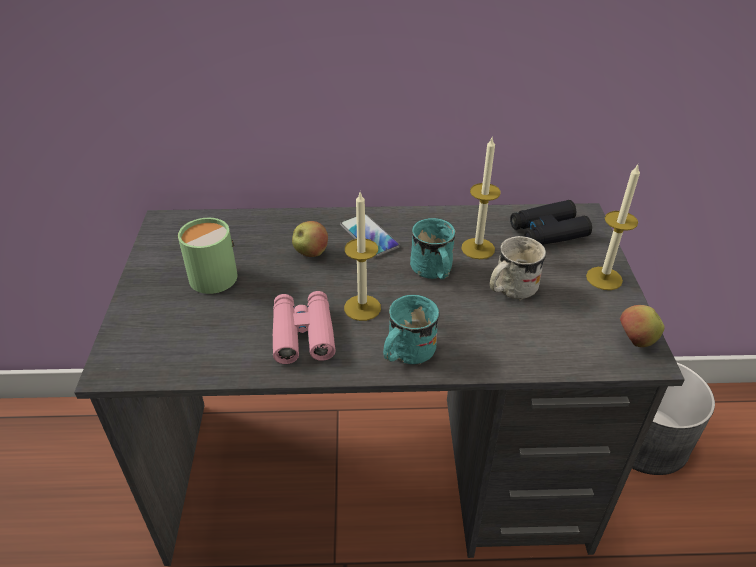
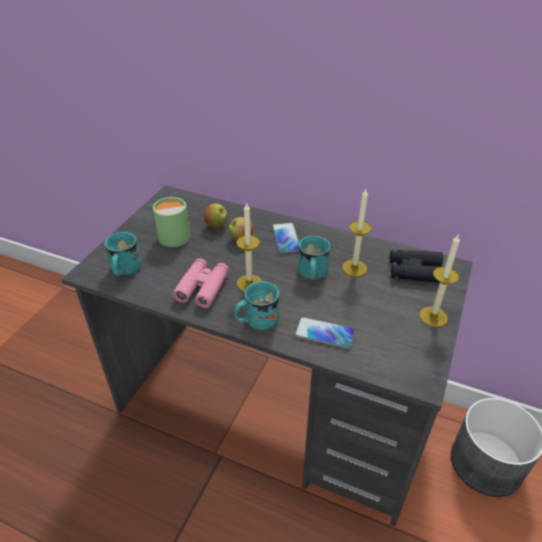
camera: 25 degrees right, 0 degrees up
(170, 347) = (124, 270): none -> turquoise mug
(500, 340) = (324, 333): none -> phone
(510, 289) = (356, 302): white mug -> none
(635, 341) = (423, 367): apple -> apple (216, 225)

